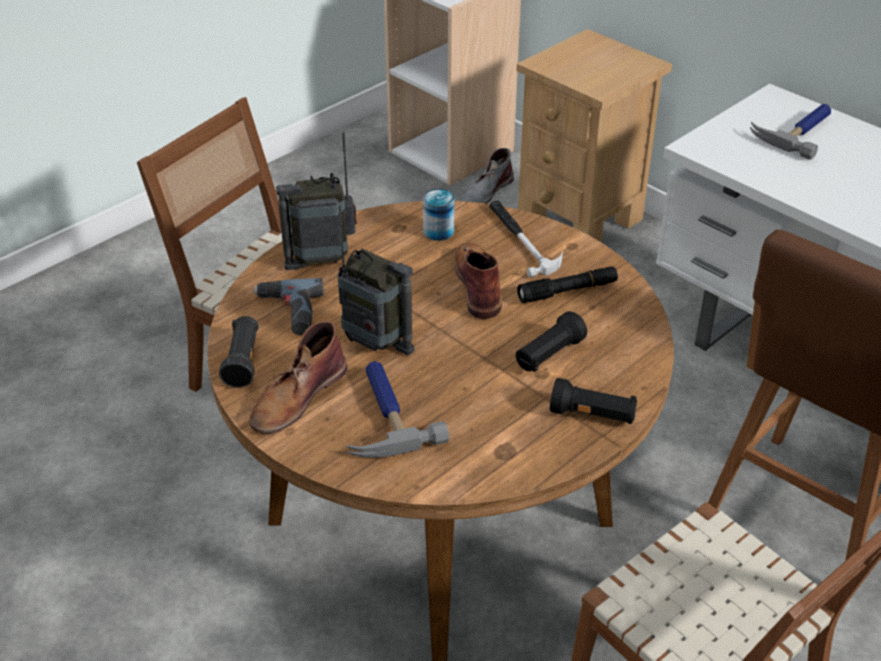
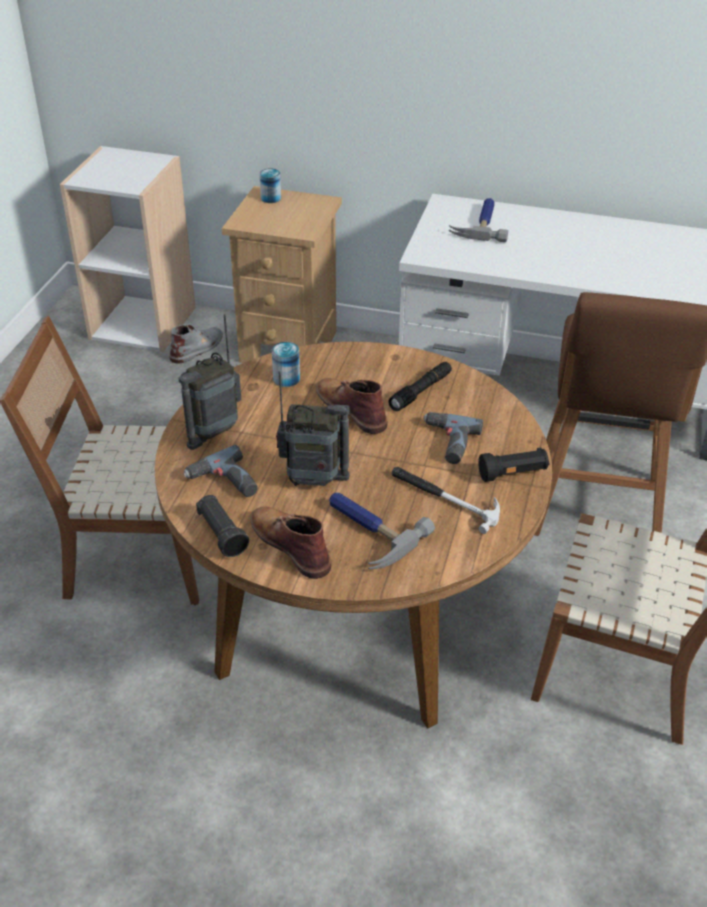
camera: 30 degrees left, 0 degrees up
(297, 397) = (290, 544): brown boot -> brown boot turned 135 degrees clockwise
(486, 192) = (197, 348): grey boot -> grey boot turned 150 degrees counterclockwise
(521, 240) = (354, 364): hammer -> hammer (444, 498)
(548, 355) = (447, 442): black flashlight -> power drill
(593, 46) = (271, 198): none -> can

